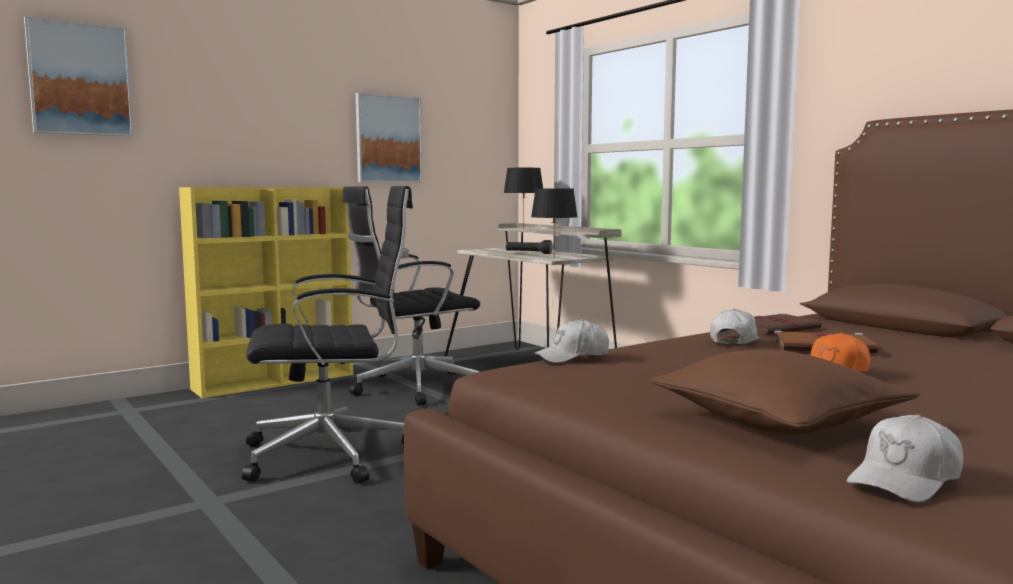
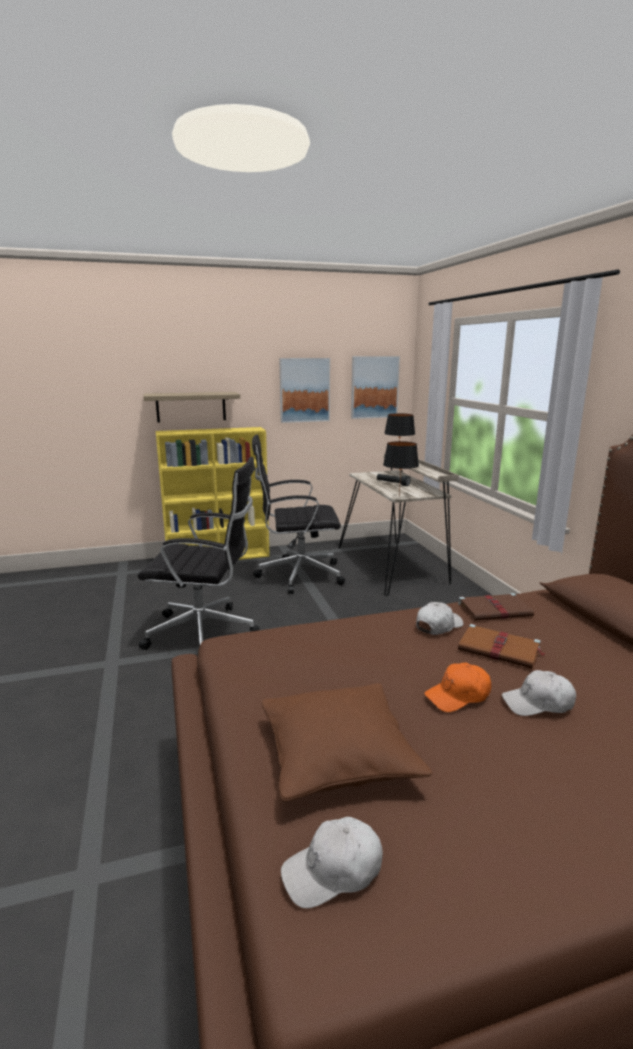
camera: 20 degrees right, 10 degrees up
(80, 79) = (91, 363): picture -> picture (374, 387)
(232, 154) = (191, 407): none -> shelf
(572, 356) = (290, 632): white cap -> white cap (538, 703)

